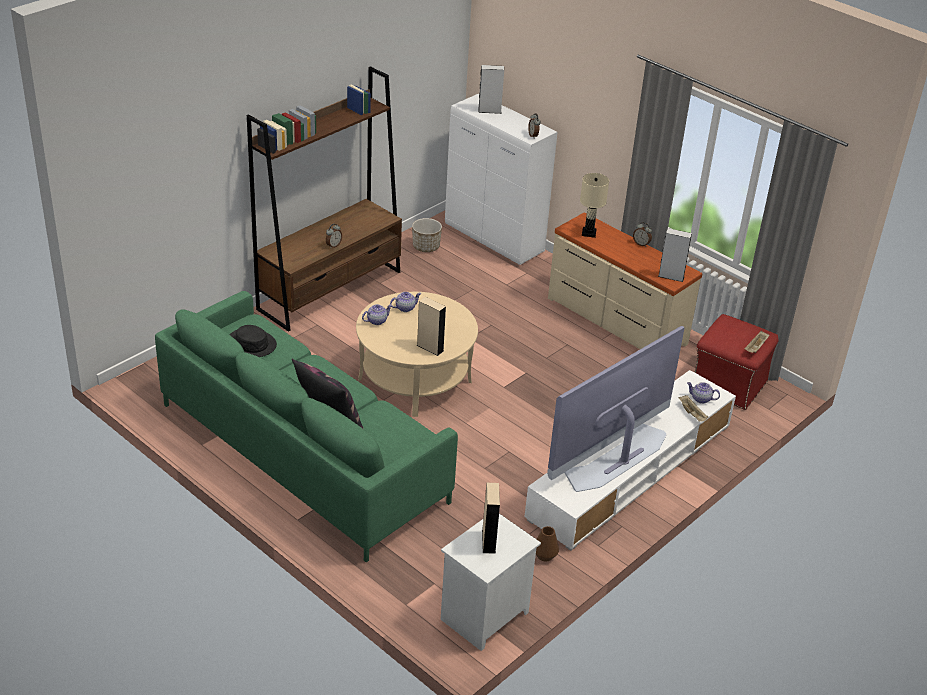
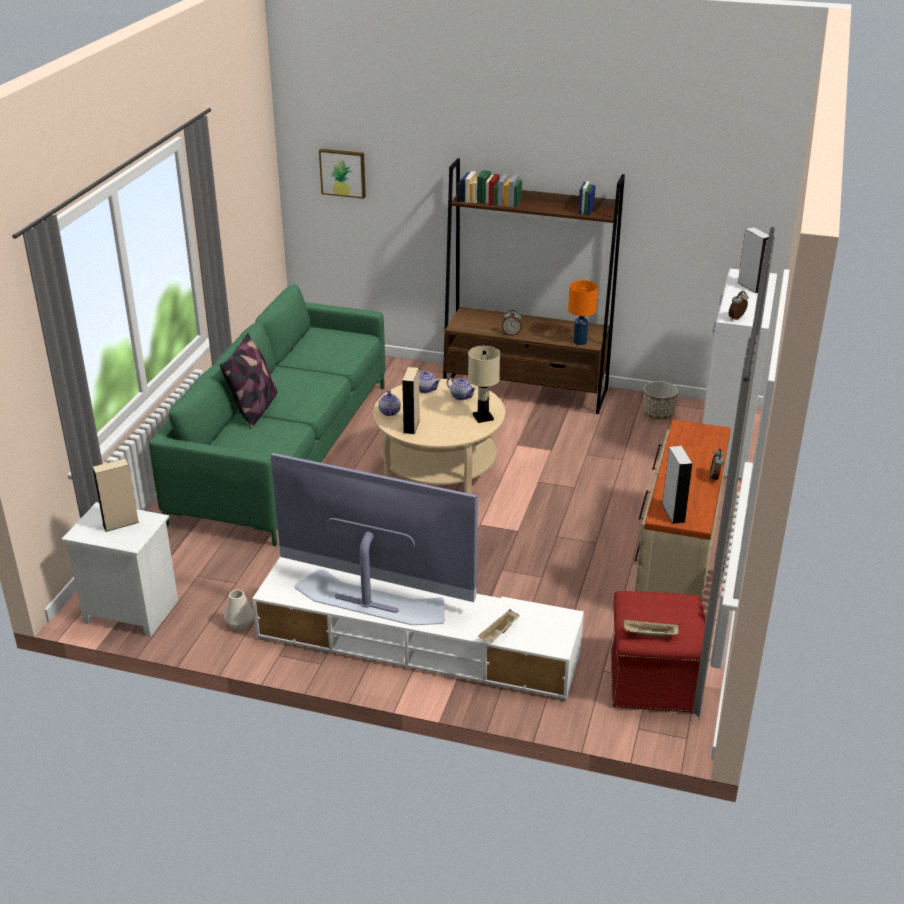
camera: 65 degrees right, 5 degrees down
(141, 181) = (343, 172): none -> picture
(251, 344) = (328, 346): black hat -> none
(380, 221) = (580, 342): none -> orange table lamp
(545, 555) = (239, 624): brown vase -> white vase
(588, 233) = (691, 440): beige table lamp -> beige table lamp (483, 417)
(701, 399) = (534, 633): teapot -> teapot (389, 412)

